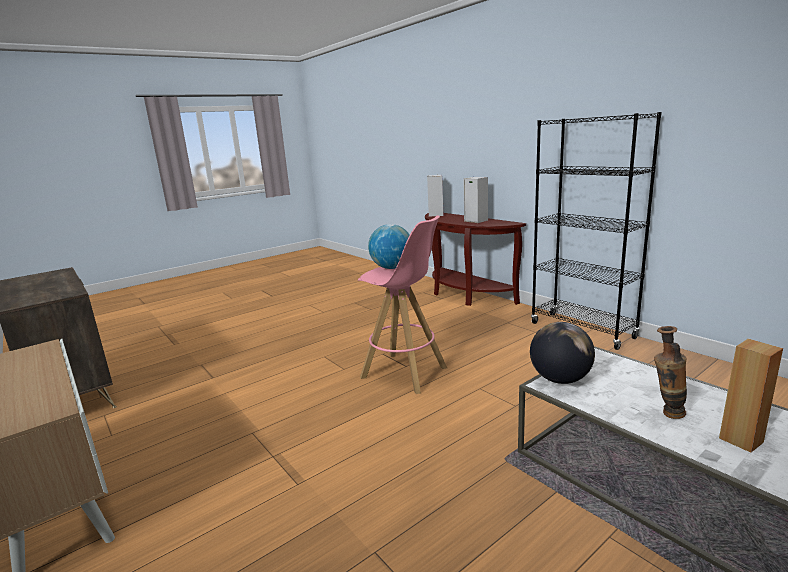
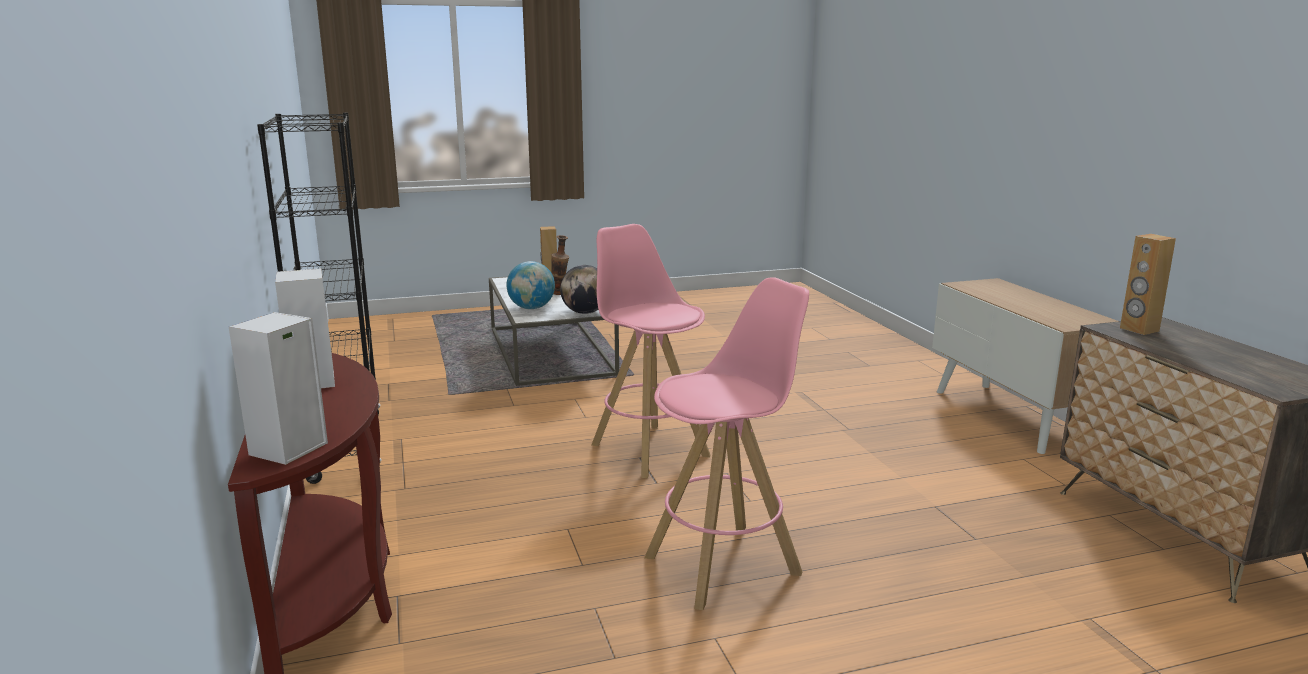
camera: 160 degrees left, 0 degrees up
(50, 295) = (1139, 329): none -> brown speaker
(328, 329) = (724, 564): none -> pink stool
(391, 268) = (650, 315): globe -> globe (531, 308)

